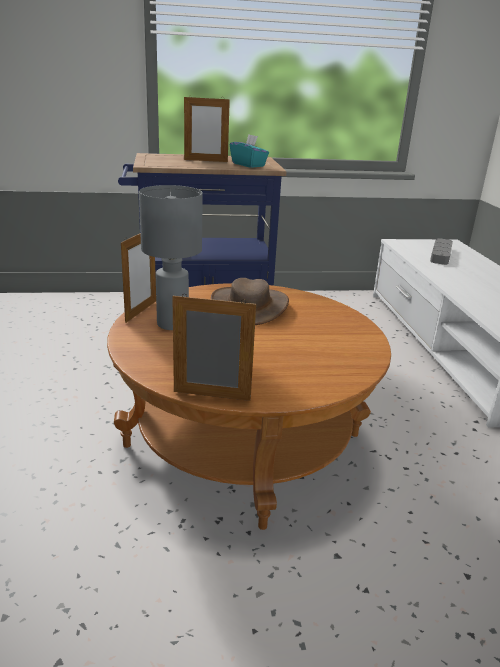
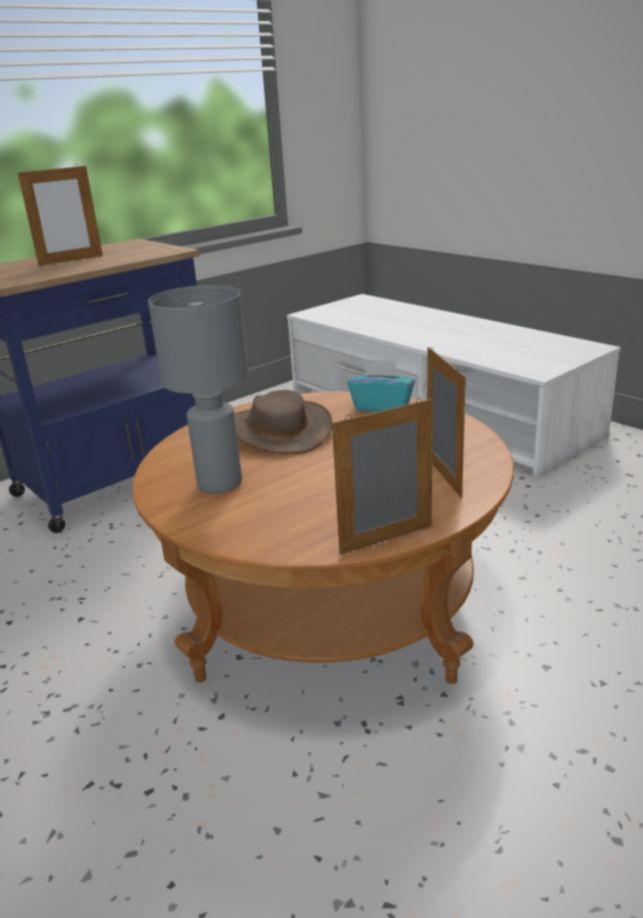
camera: 30 degrees left, 0 degrees up
(141, 311) = (155, 484): picture frame -> picture frame (443, 476)
(248, 165) = (138, 253): turquoise tissue box -> turquoise tissue box (382, 406)
(440, 254) = (368, 314): grey tray -> none

